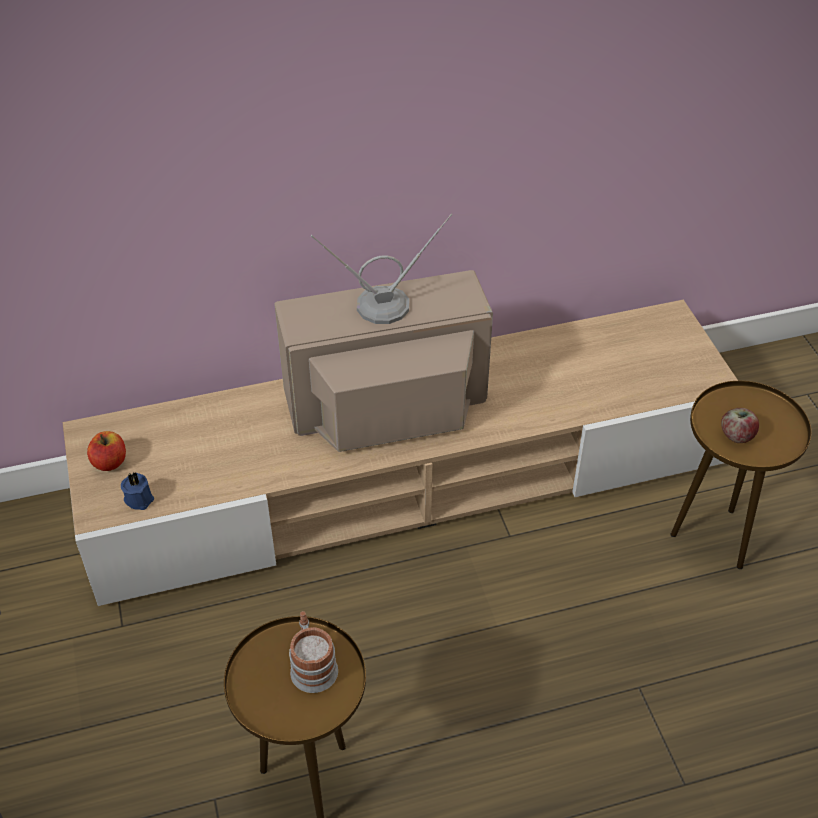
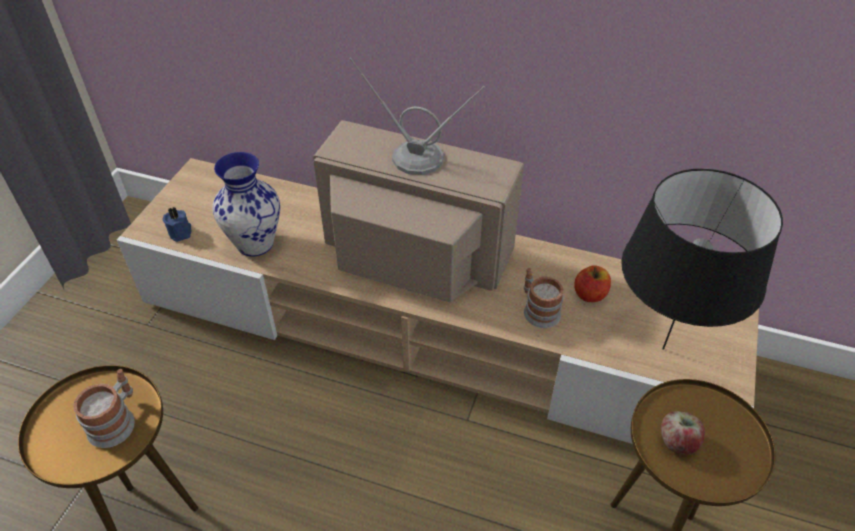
camera: 35 degrees right, 0 degrees up
(110, 462) = (189, 198): apple -> apple (590, 294)
(228, 471) = (254, 244): none -> vase
(535, 399) = (538, 309): none -> mug
(652, 380) = (663, 348): none -> black table lamp

